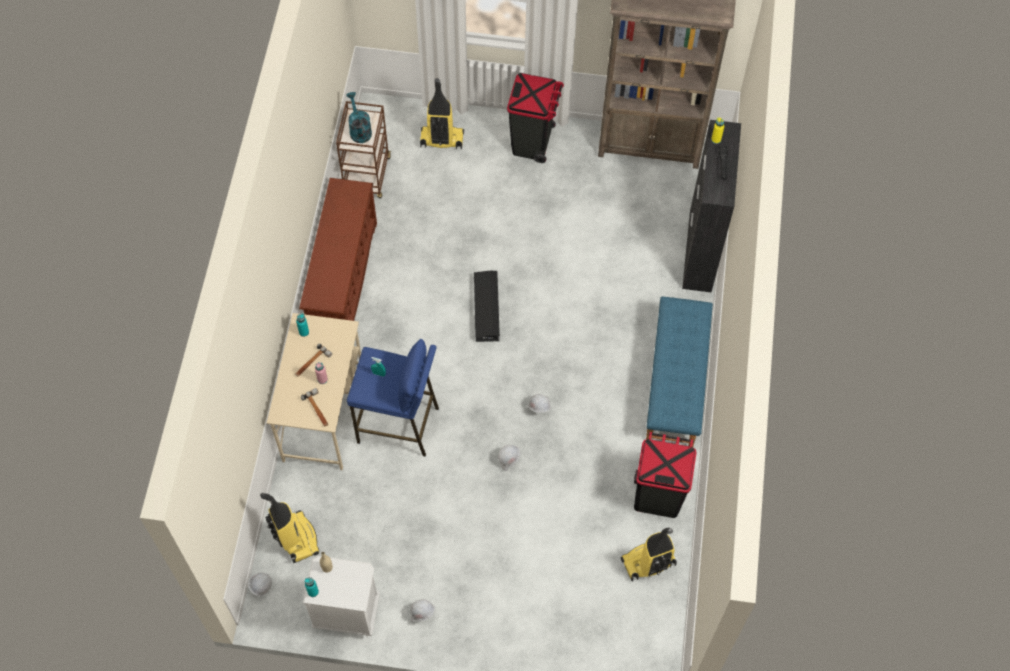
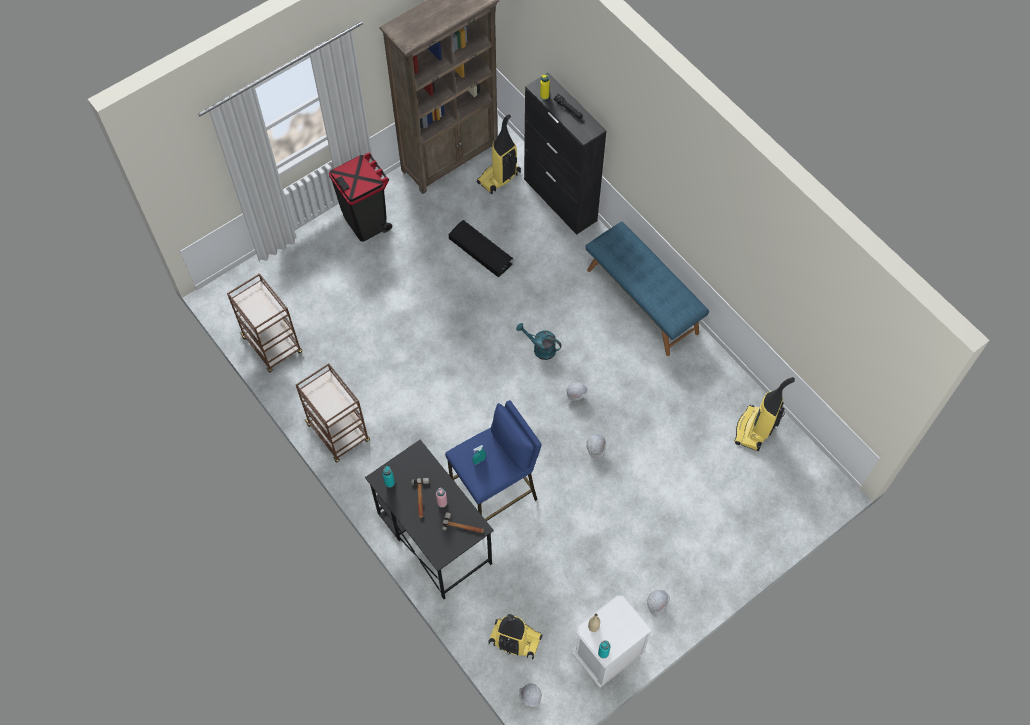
camera: 45 degrees left, 0 degrees up
(323, 413) = (433, 537): beige desk -> black desk
(342, 279) = (339, 433): brown shoe rack -> brown cart
(359, 129) = (257, 306): turquoise watering can -> turquoise watering can (540, 348)
(441, 140) = (298, 274): vacuum cleaner -> vacuum cleaner (499, 178)
(486, 308) = (464, 362): black storage box -> black storage box (480, 251)
(657, 496) = (712, 382): black trash can -> none

